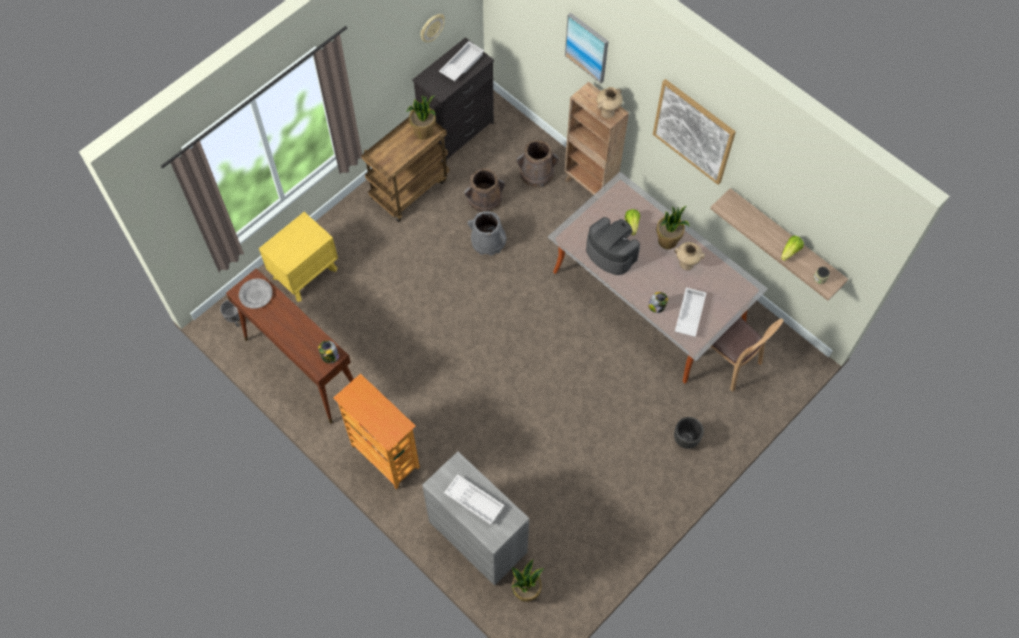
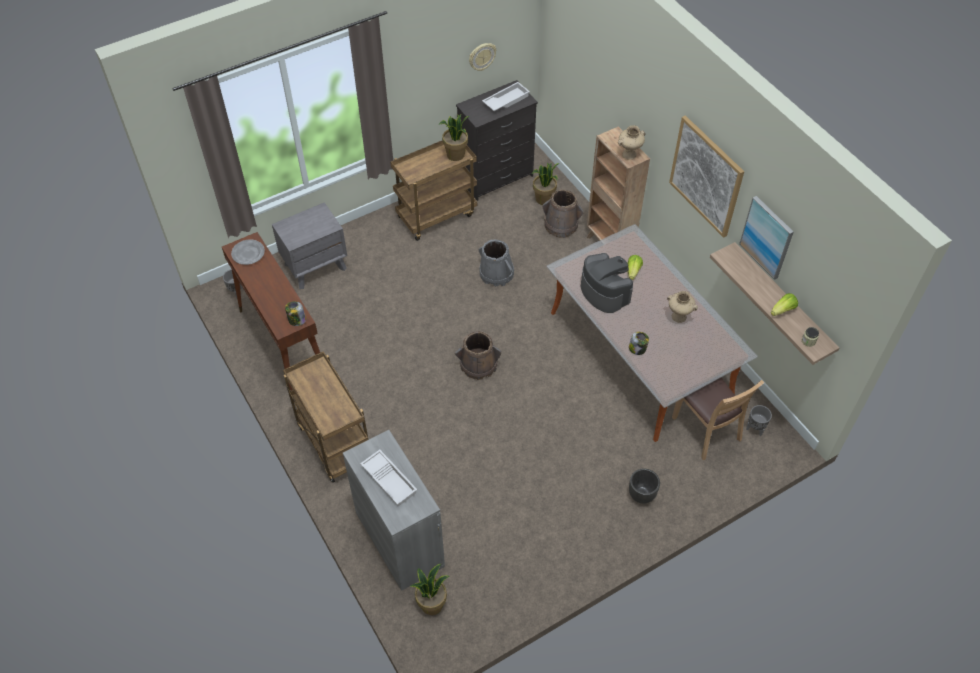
camera: 15 degrees right, 10 degrees down
(305, 273) = (315, 266): yellow nightstand -> grey nightstand
(384, 457) = (333, 443): bookcase -> brown cart
(484, 198) = (504, 237): brown bucket -> brown bucket (478, 365)
(587, 47) = (620, 88): picture -> picture (767, 237)
(668, 241) = (665, 293): potted plant -> potted plant (544, 199)
(689, 314) = (668, 362): white tray -> none
(772, 349) = (755, 429): none -> grey planter

